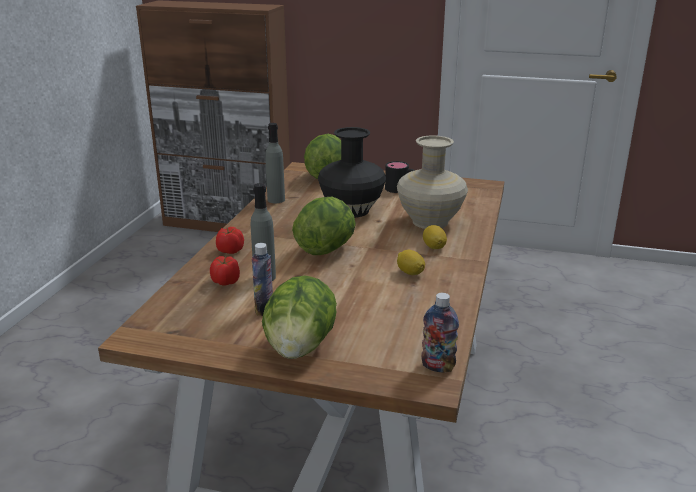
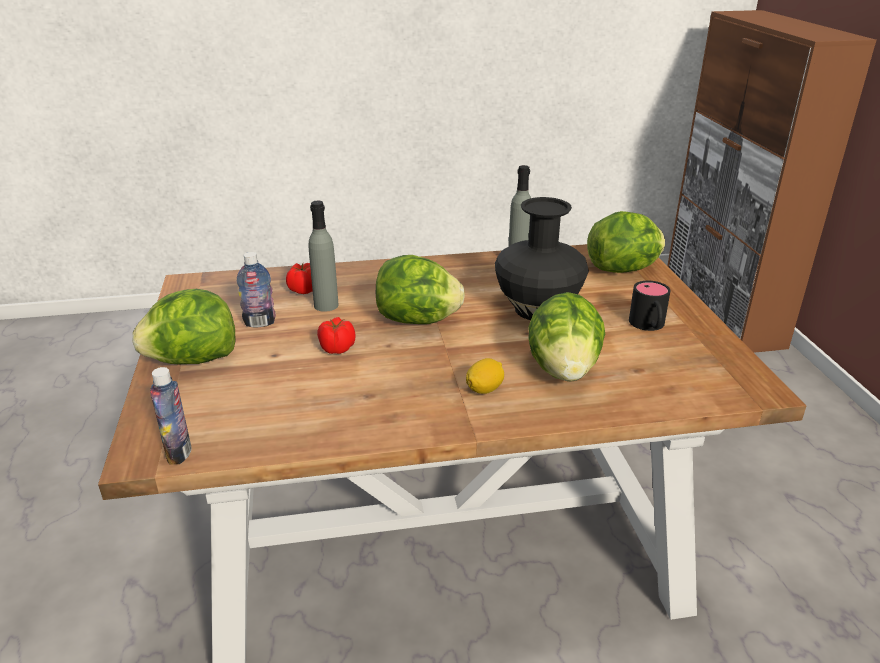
camera: 65 degrees right, 5 degrees up
(229, 251) = (371, 273): tomato -> tomato (336, 348)
(410, 273) = (396, 387): lemon -> none
(429, 221) = (563, 369): beige vase -> lettuce

